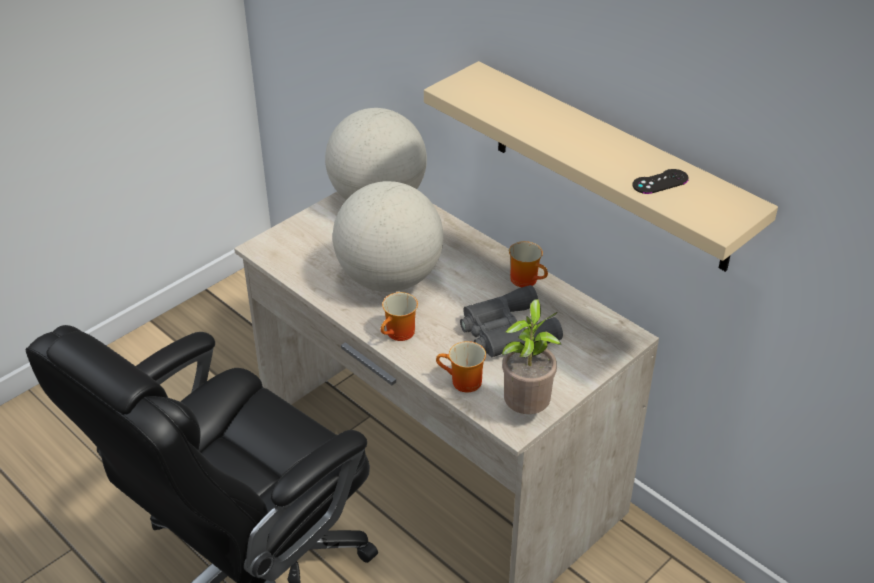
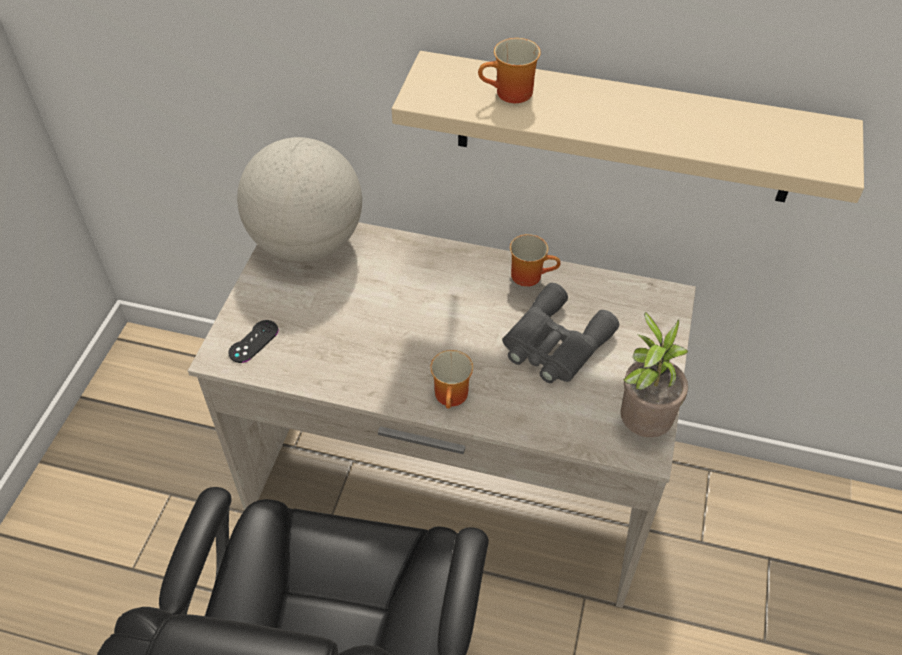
camera: 30 degrees left, 10 degrees up
(389, 279) = (392, 334): globe -> none
(462, 383) = (559, 425): mug -> mug (511, 95)
(660, 182) = (736, 134): black game controller -> black game controller (253, 341)

